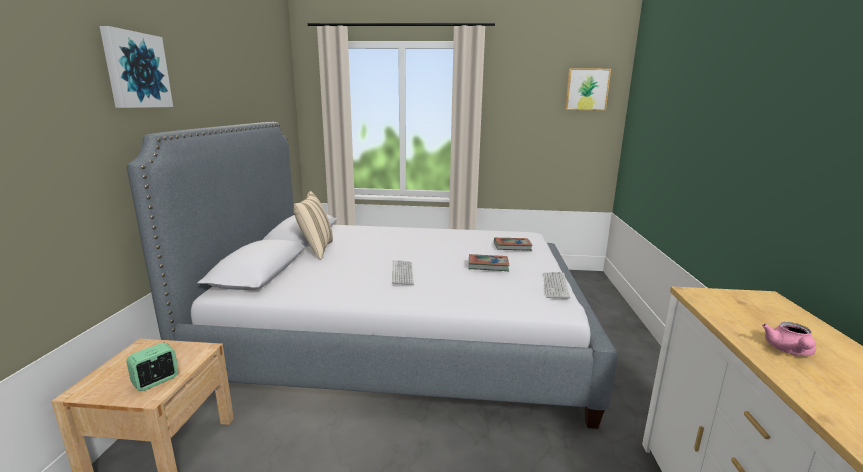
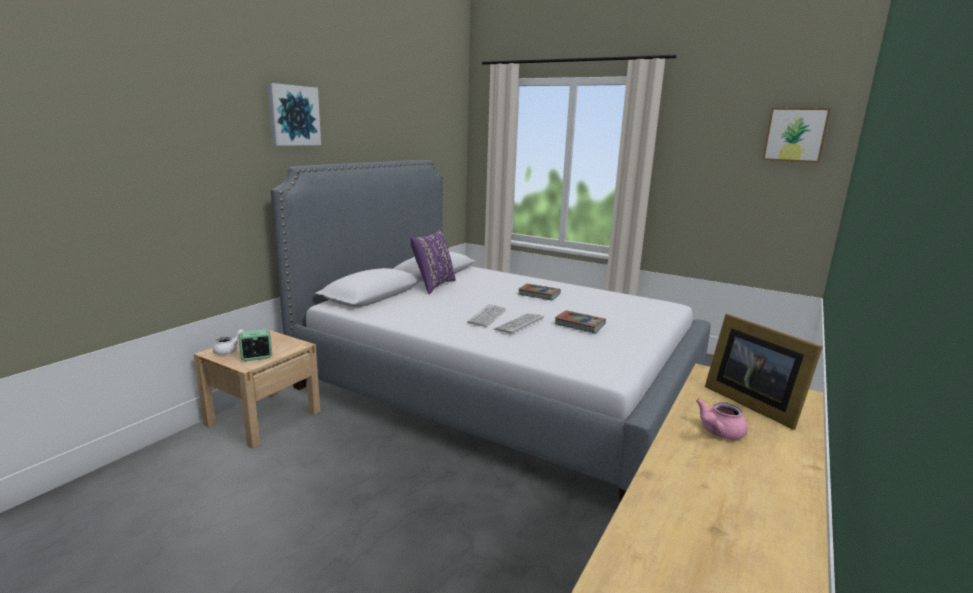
camera: 25 degrees right, 0 degrees up
(107, 381) = (229, 350): none -> white teapot
(315, 250) = (433, 285): beige pillow -> purple pillow
(512, 246) = (632, 313): book -> book (539, 294)
(555, 286) = (629, 355): keyboard -> keyboard (519, 324)
(758, 313) = (751, 402): none -> picture frame

